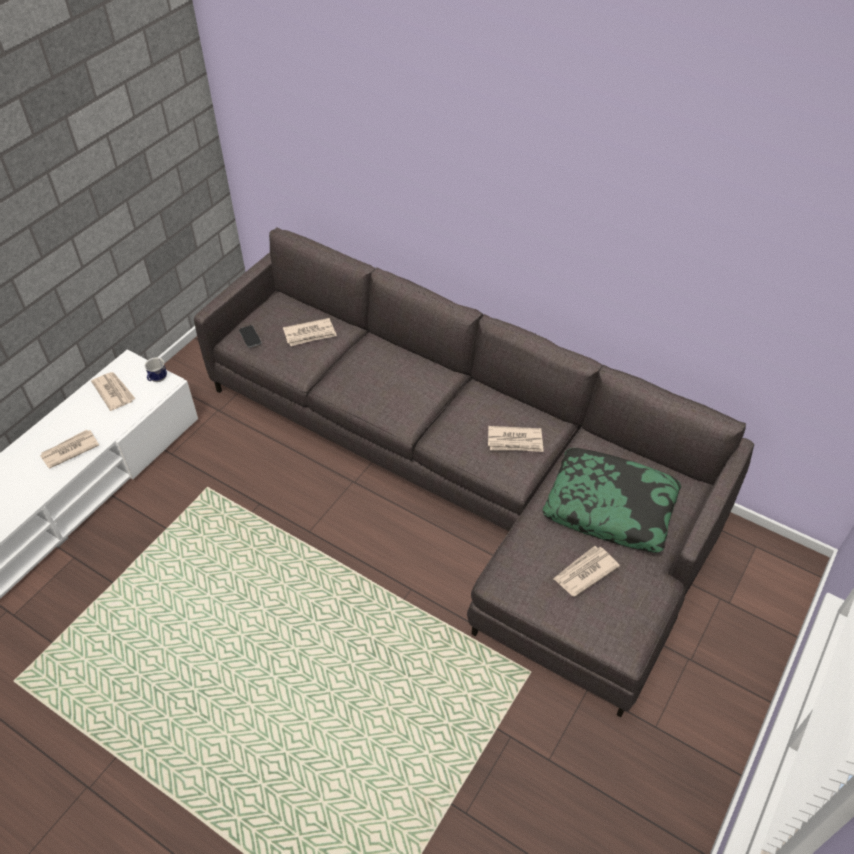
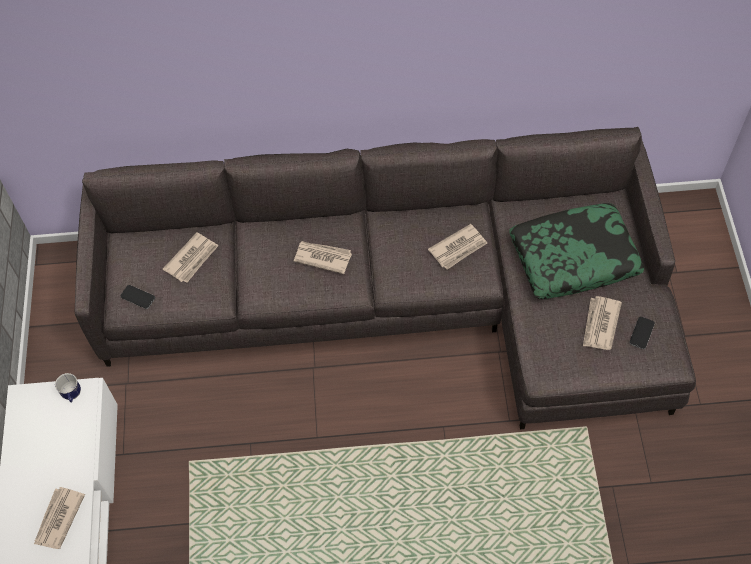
camera: 35 degrees left, 10 degrees up
(114, 392) = (41, 435): newspaper -> newspaper (322, 257)
(617, 604) = (641, 333): none -> phone

